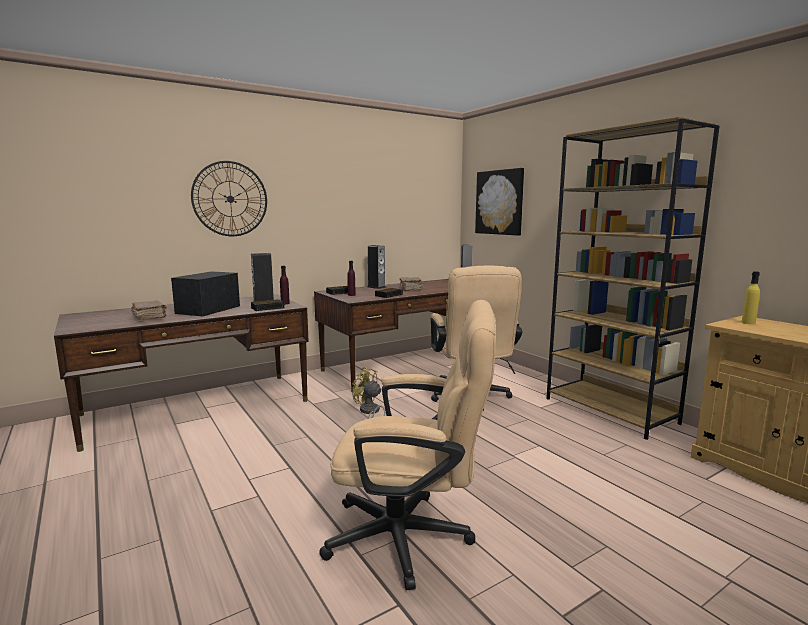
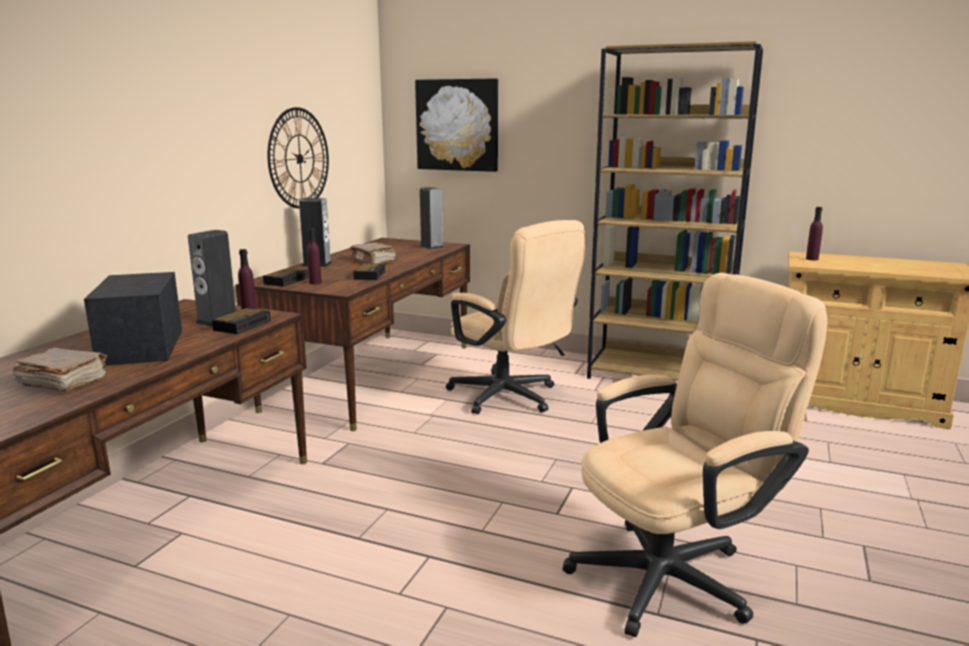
camera: 35 degrees left, 5 degrees up
(230, 199) = (99, 133): wall clock -> wall clock (299, 158)
(369, 412) = (419, 451): yellow fan -> none
(748, 323) = (812, 259): yellow bottle -> purple bottle

